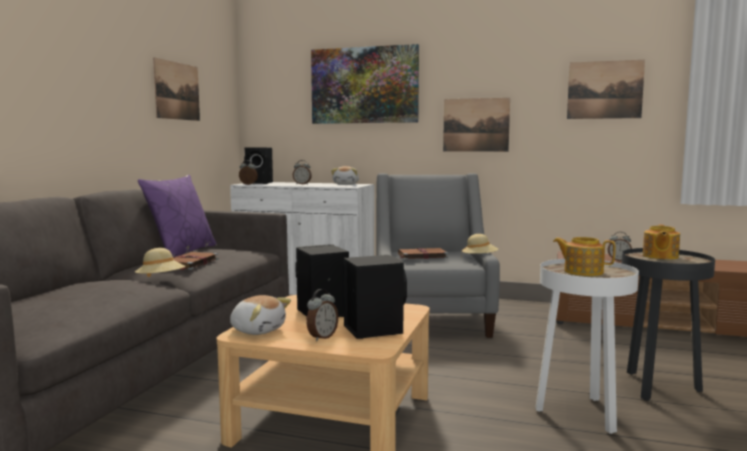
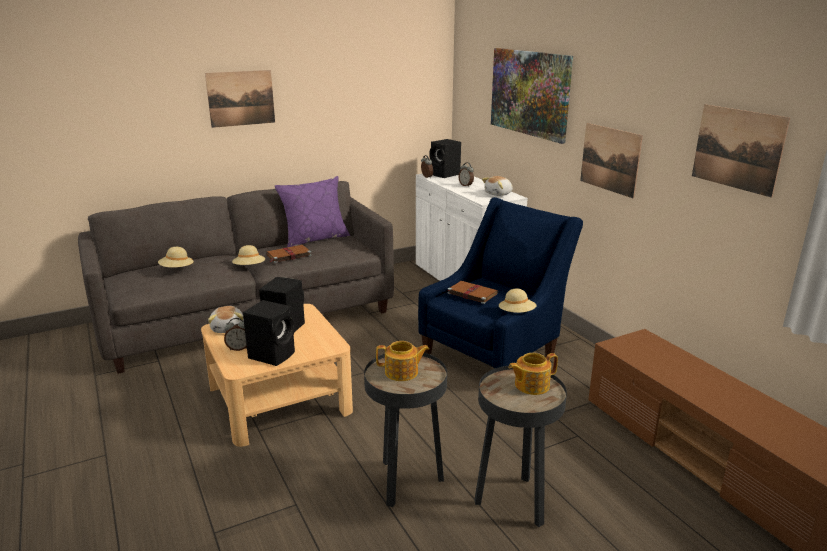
camera: 45 degrees right, 15 degrees up
(63, 296) = (177, 269): none -> beige hat
(177, 91) = (362, 94): picture -> picture (241, 98)
(431, 320) = (494, 351): grey armchair -> blue armchair
(580, 413) = (406, 482): white side table -> black side table
(582, 272) = (402, 372): teapot -> teapot turned 105 degrees clockwise
(618, 260) = (665, 366): alarm clock -> none

